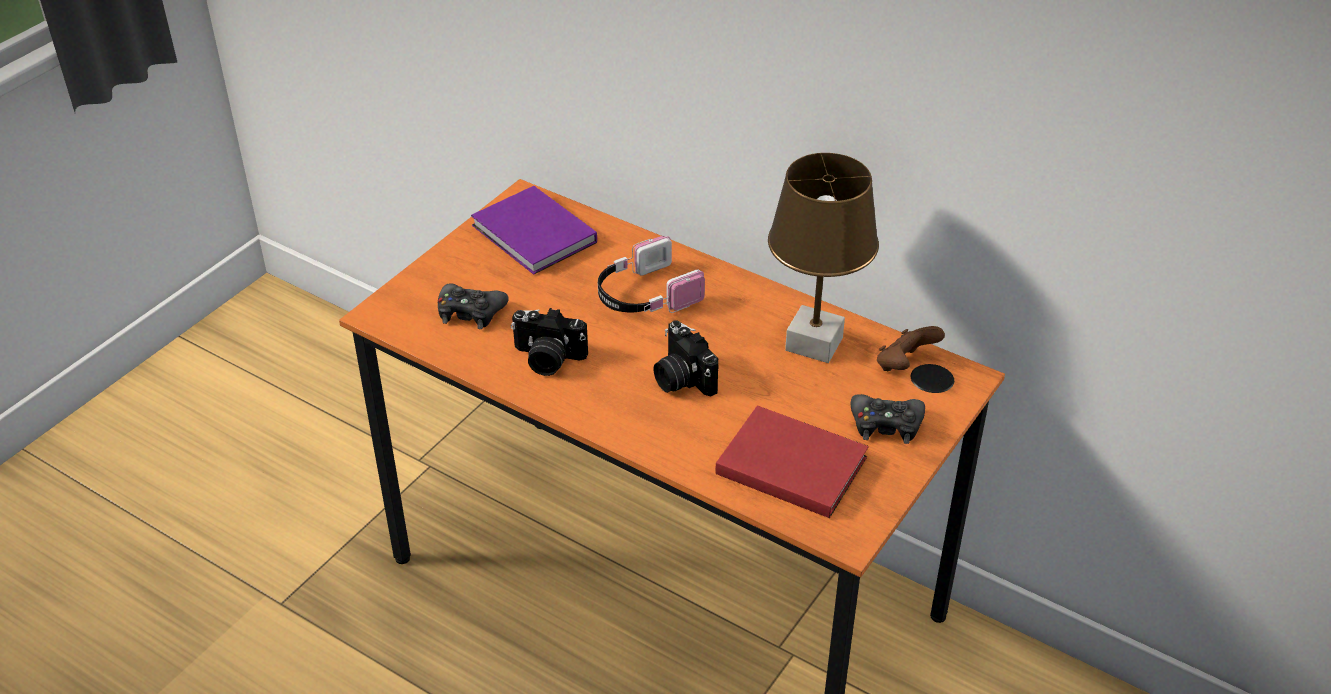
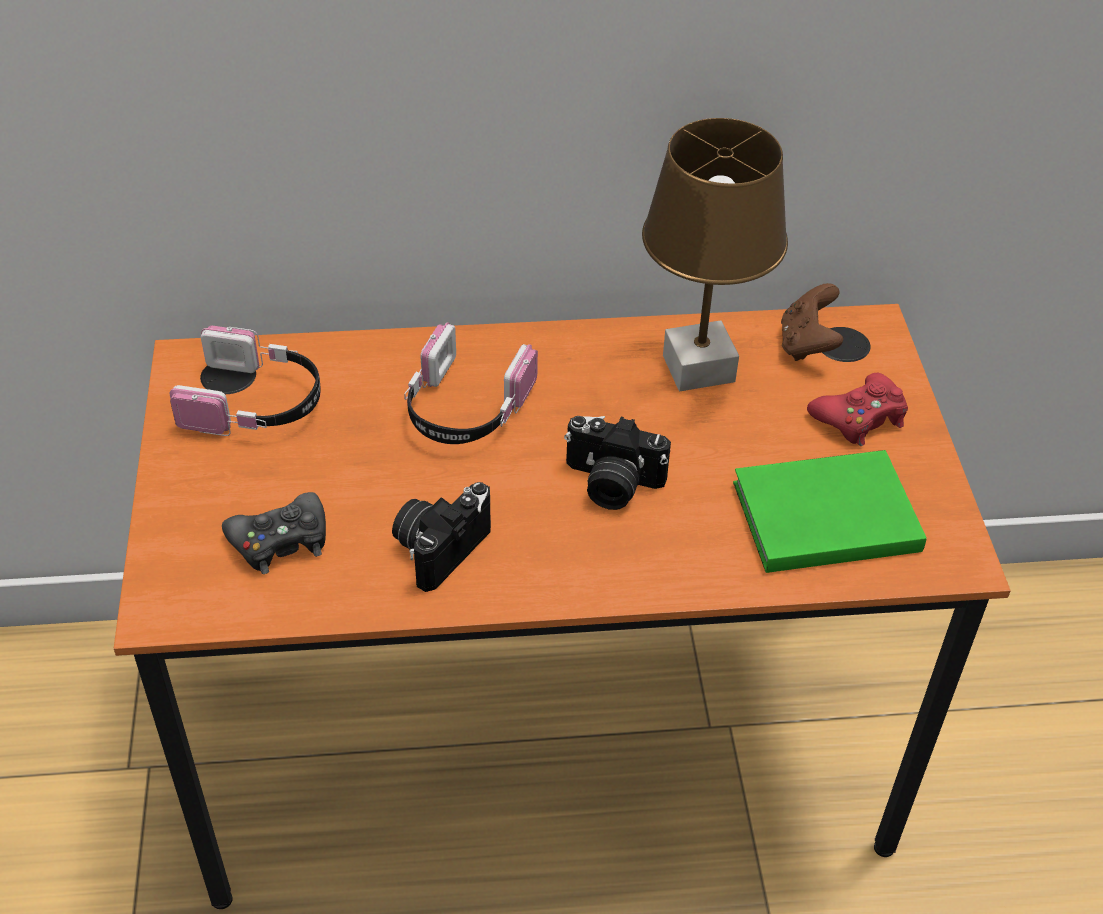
camera: 40 degrees left, 5 degrees up
(534, 236) = (256, 403): purple book -> headphones
(547, 359) = (439, 547): camera -> camera turned 150 degrees clockwise
(789, 463) = (820, 515): red book -> green book
(886, 424) = (859, 418): black game controller -> red game controller

